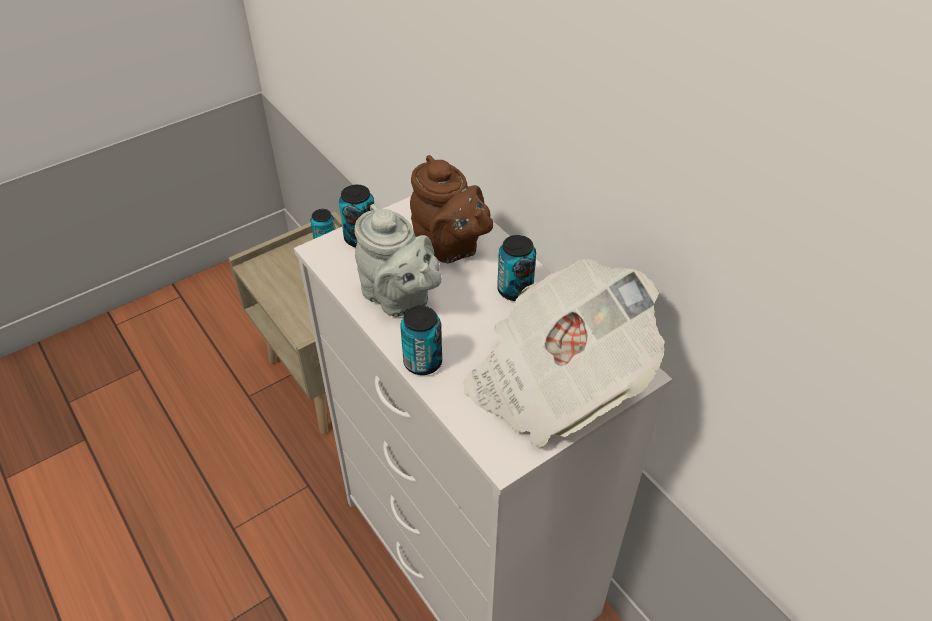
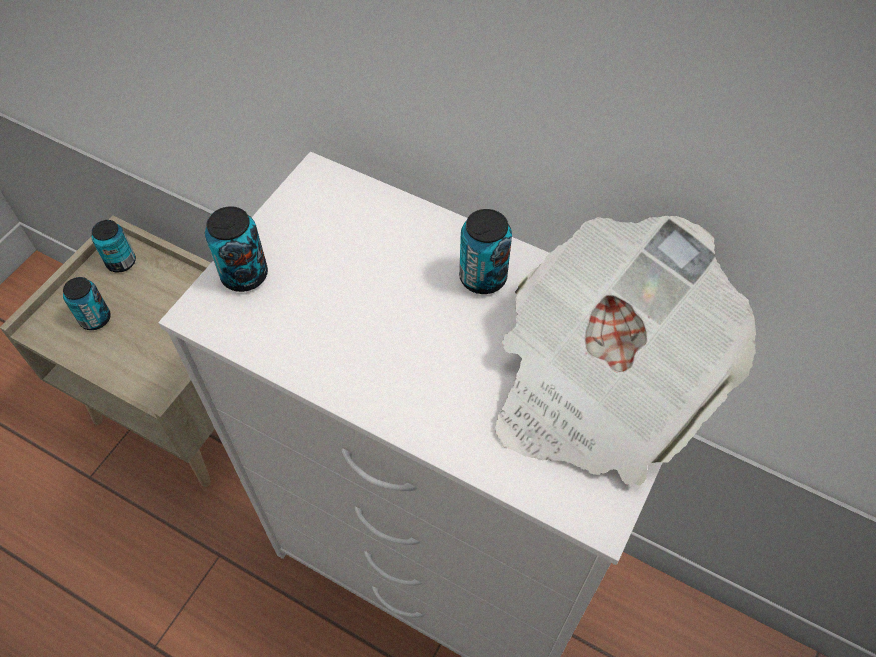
camera: 25 degrees left, 10 degrees up
(399, 299) = (345, 345): grey teapot -> none
(423, 362) = (427, 424): can -> can (95, 319)
(449, 247) = (369, 247): brown teapot -> none

